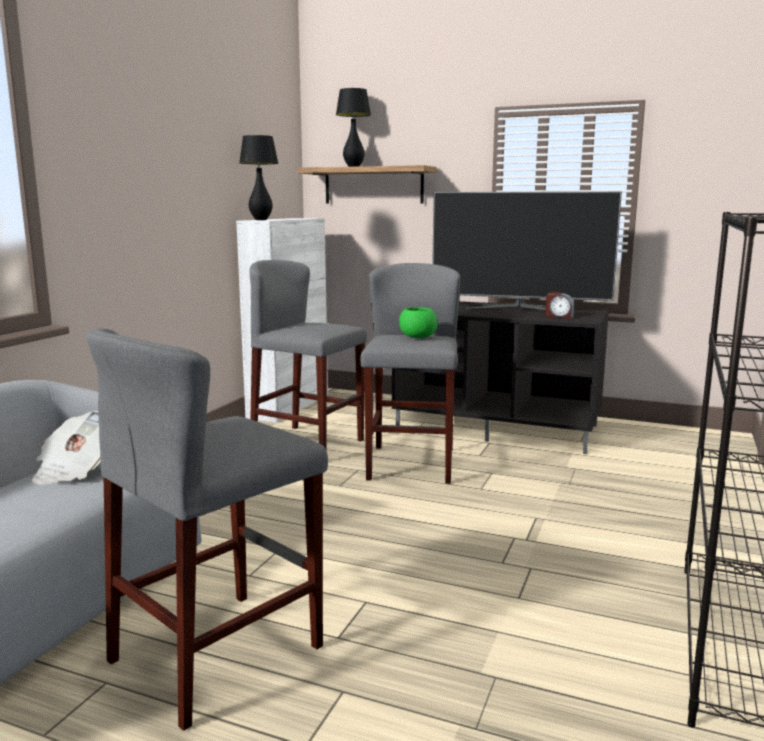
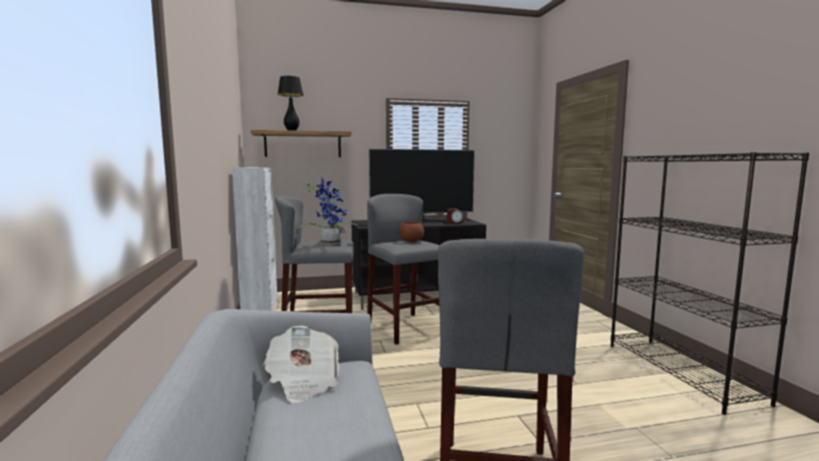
camera: 35 degrees left, 5 degrees down
(260, 220) = (248, 167): black table lamp -> none
(317, 327) = (330, 243): none -> potted plant
(417, 337) = (411, 241): green bowl -> brown bowl

